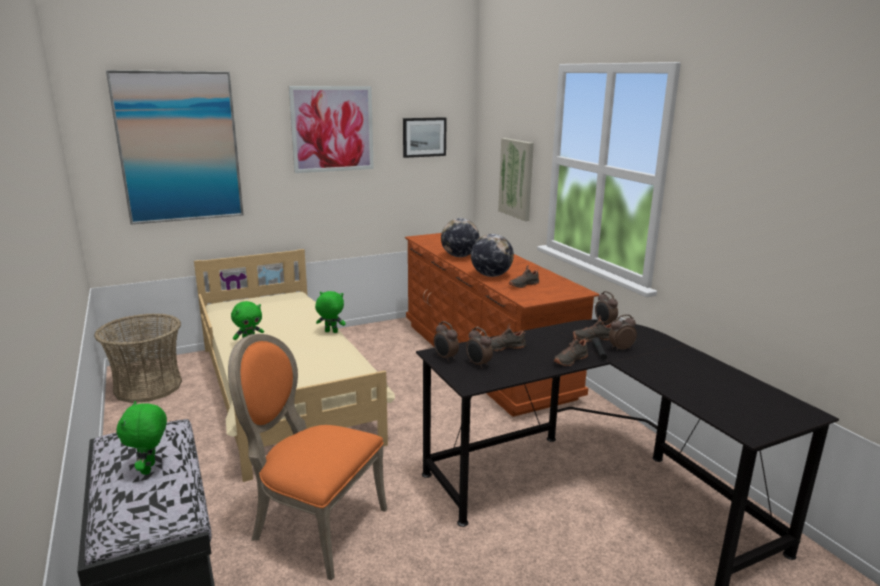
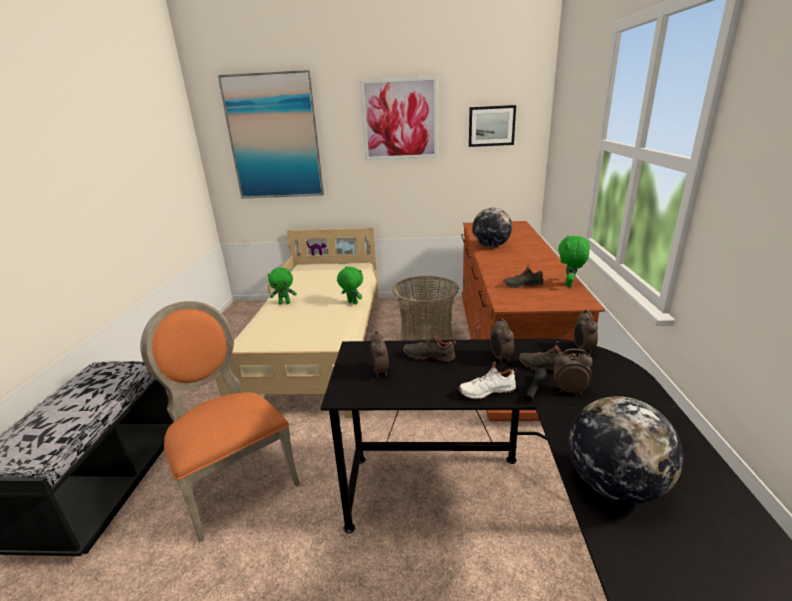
camera: 30 degrees right, 5 degrees up
(148, 387) = (241, 321): basket -> basket (426, 336)
(150, 469) = (79, 401): green plush toy -> green plush toy (570, 284)
(445, 358) = (358, 355): alarm clock -> alarm clock (500, 358)
(491, 275) = (499, 270): globe -> globe (614, 485)
(517, 178) = (571, 168): picture -> none
(569, 360) = (486, 391): black shoe -> white shoe

